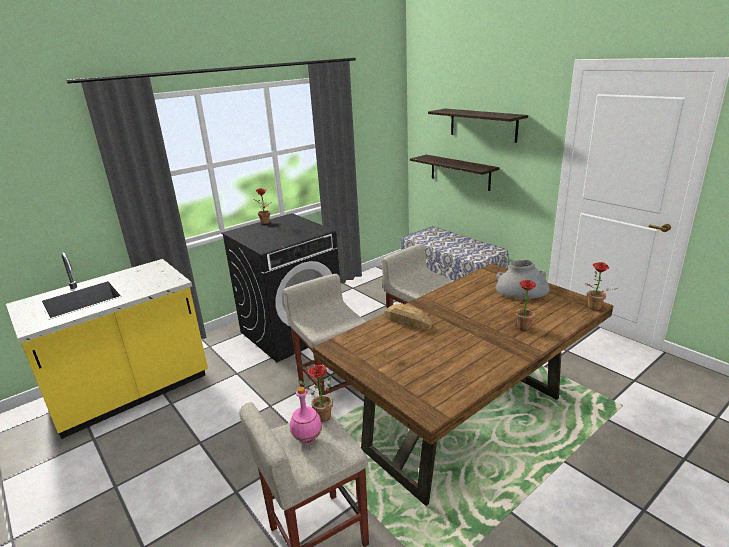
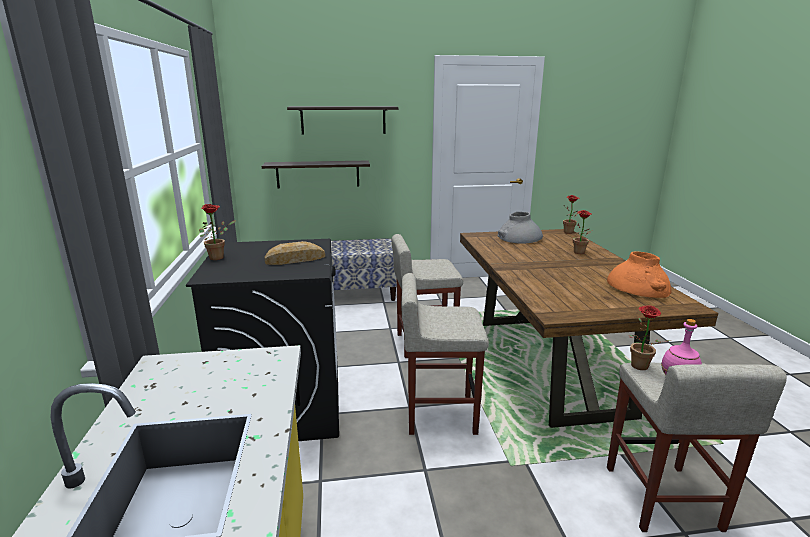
camera: 60 degrees left, 5 degrees down
(407, 321) = (532, 278): bread -> bread (295, 259)
(452, 375) = (638, 287): none -> orange vase

